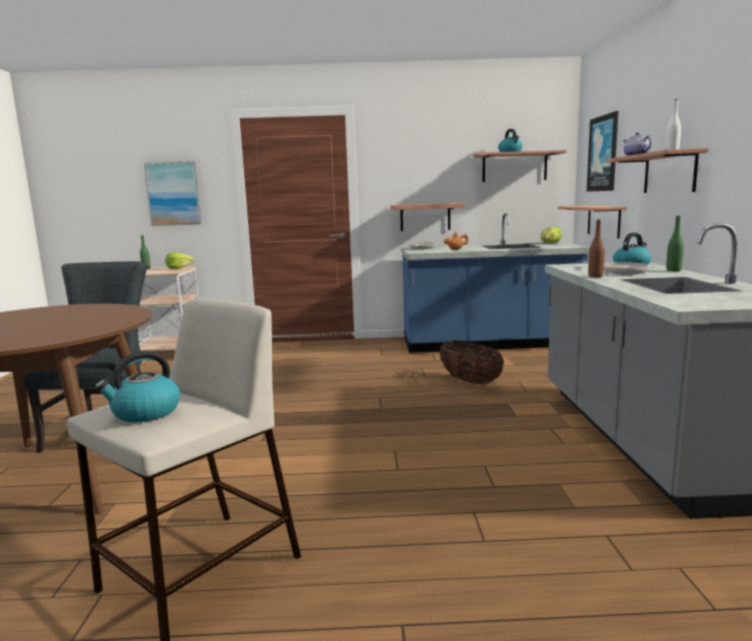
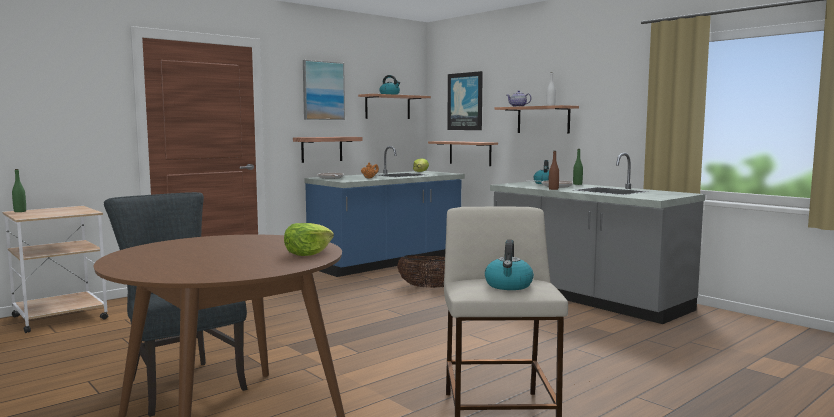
camera: 40 degrees left, 5 degrees down
(173, 194) = (55, 118): picture -> picture (323, 90)
(179, 268) = (74, 208): lettuce -> lettuce (307, 253)

